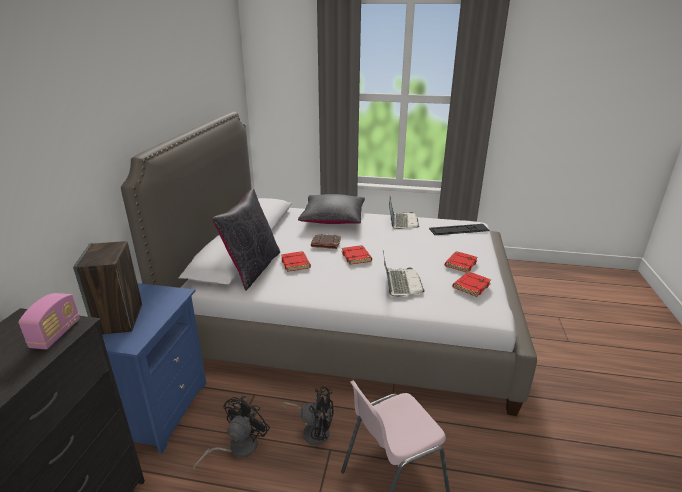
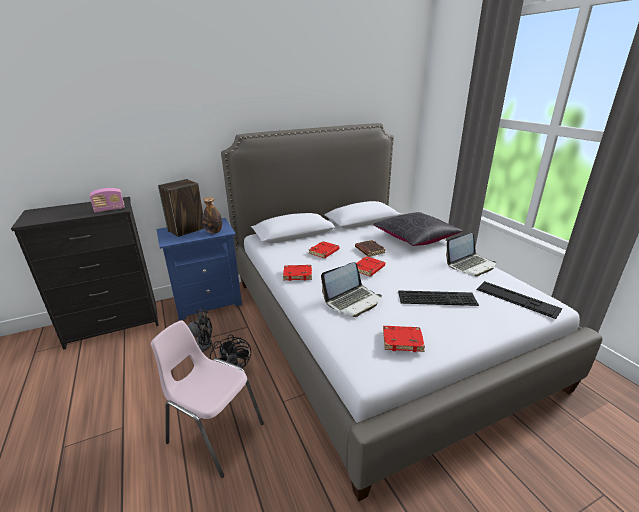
camera: 55 degrees right, 0 degrees up
(165, 302) = (214, 232): none -> bottle
(252, 268) = (297, 242): black pillow -> none
(430, 251) = (437, 297): none -> keyboard
(460, 264) = (441, 322): red book -> red book (298, 274)

